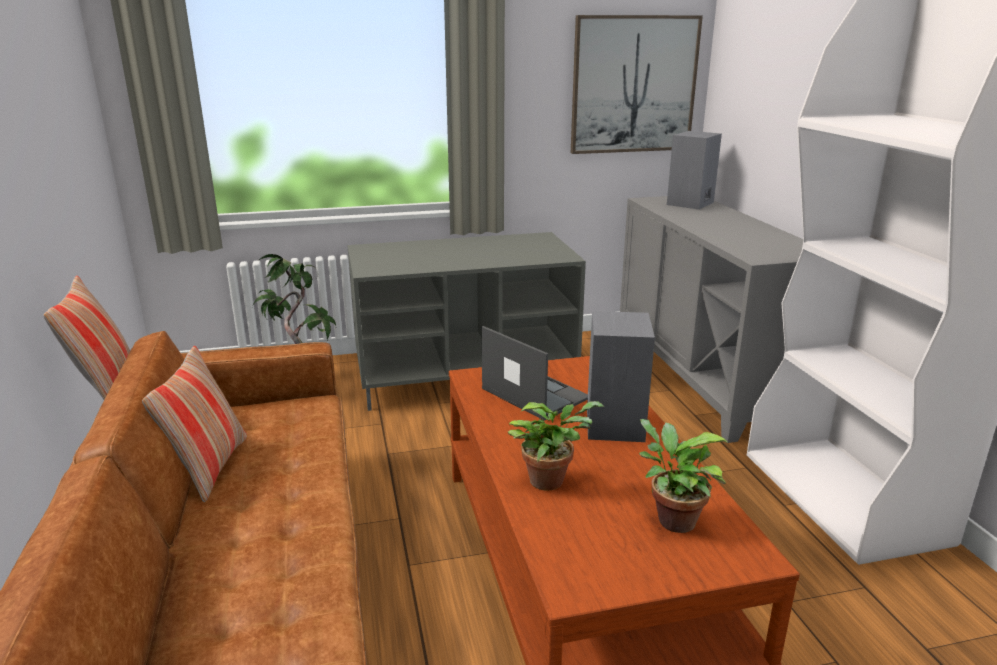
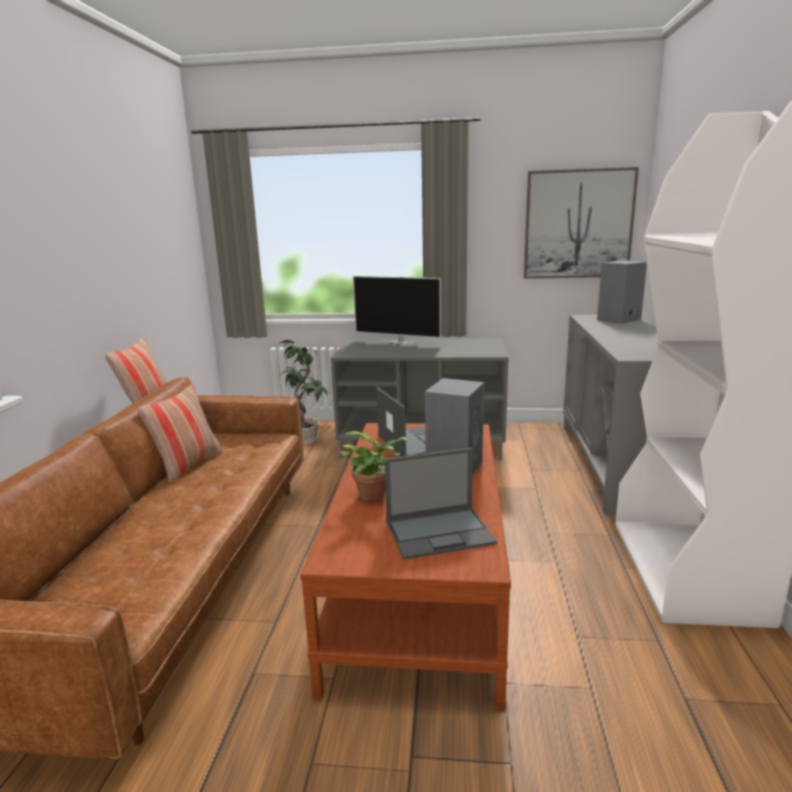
camera: 20 degrees right, 5 degrees down
(425, 246) = (398, 342): none -> television
(671, 520) = (440, 532): potted plant -> laptop

